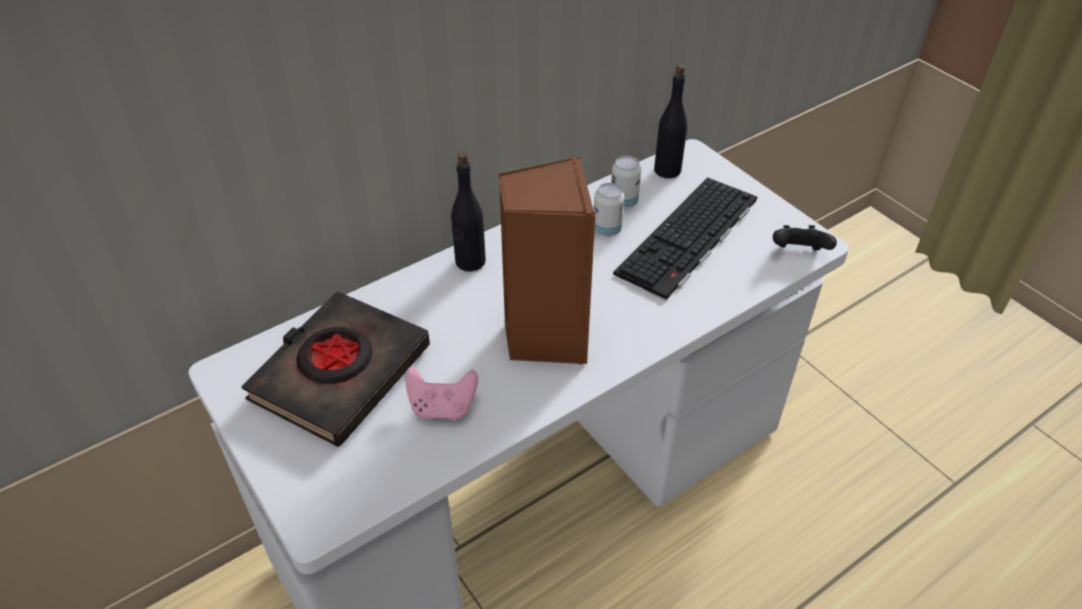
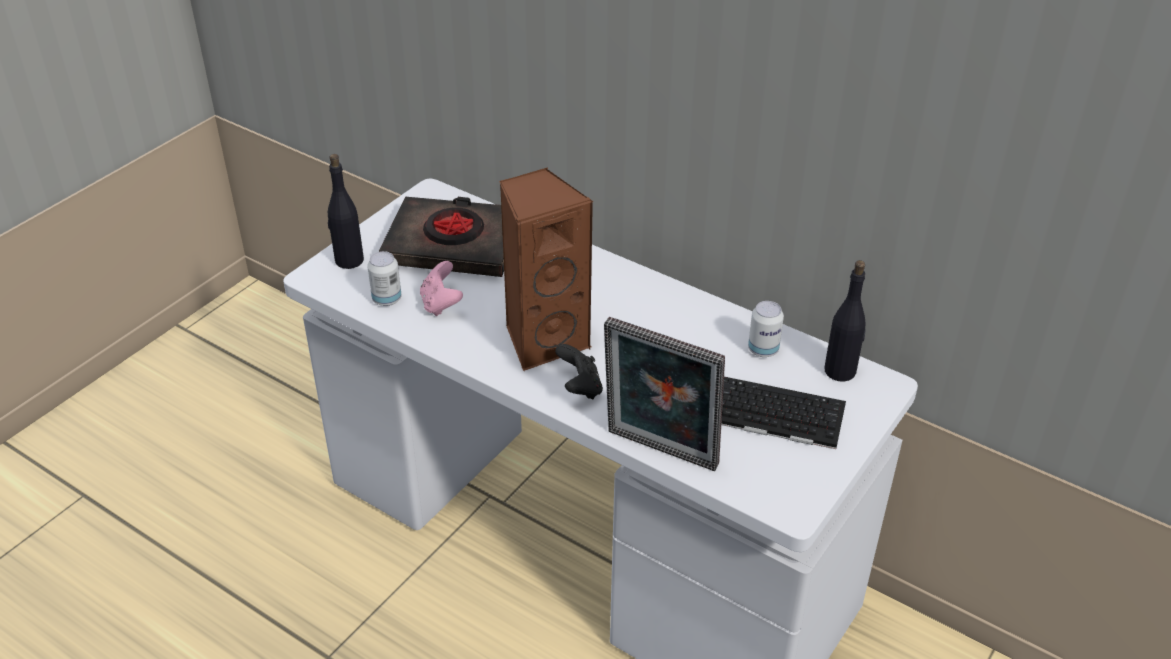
camera: 70 degrees right, 5 degrees down
(470, 262) = (614, 274): black bottle -> black bottle (349, 260)
(607, 230) = (711, 347): can -> can (387, 299)
(732, 300) = (659, 453): none -> picture frame
(798, 253) = (765, 495): black game controller -> black game controller (580, 387)

